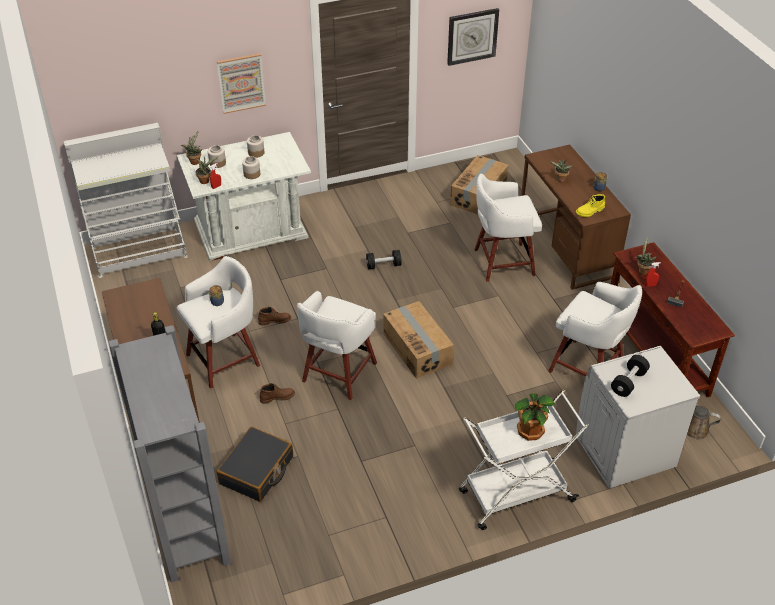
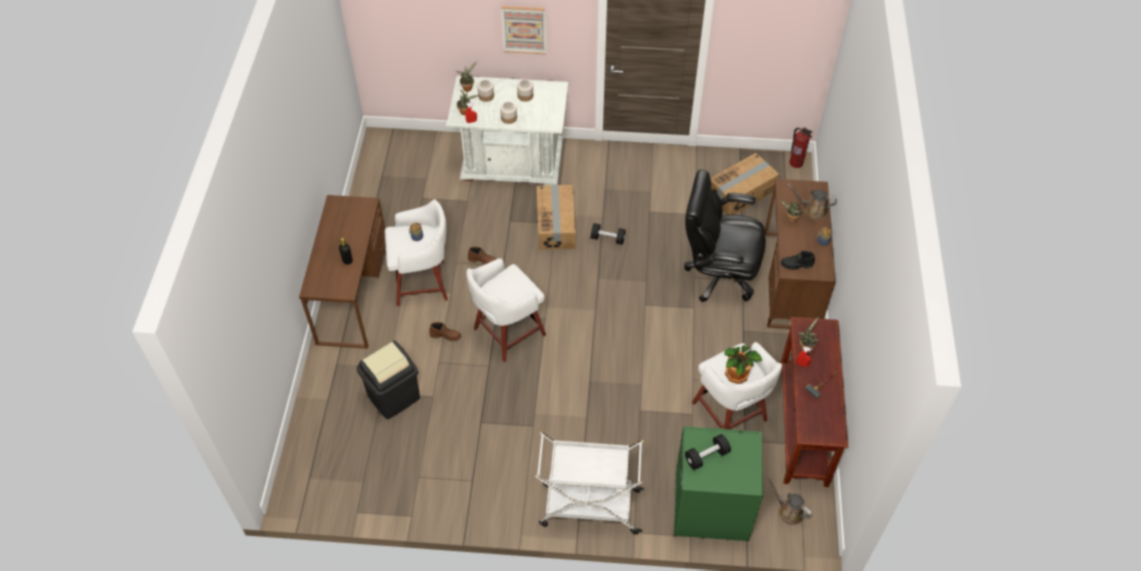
camera: 25 degrees right, 10 degrees up
(139, 254) = (406, 153): white shoe rack -> none
(186, 519) = (318, 416): grey bookcase -> none
(257, 471) = (393, 396): black suitcase -> black trash can
(417, 348) = (589, 334): cardboard box -> cardboard box (556, 225)
(472, 36) = (771, 40): wall clock -> none
(501, 262) = (718, 274): white stool -> black office chair
(509, 159) = (796, 163): none -> fire extinguisher
(531, 431) = (598, 466): potted plant -> potted plant (737, 375)
(573, 168) = (812, 210): none -> brown watering can
(590, 212) = (796, 265): yellow boot -> black boot
(624, 452) = (710, 507): white washing machine -> green washing machine

